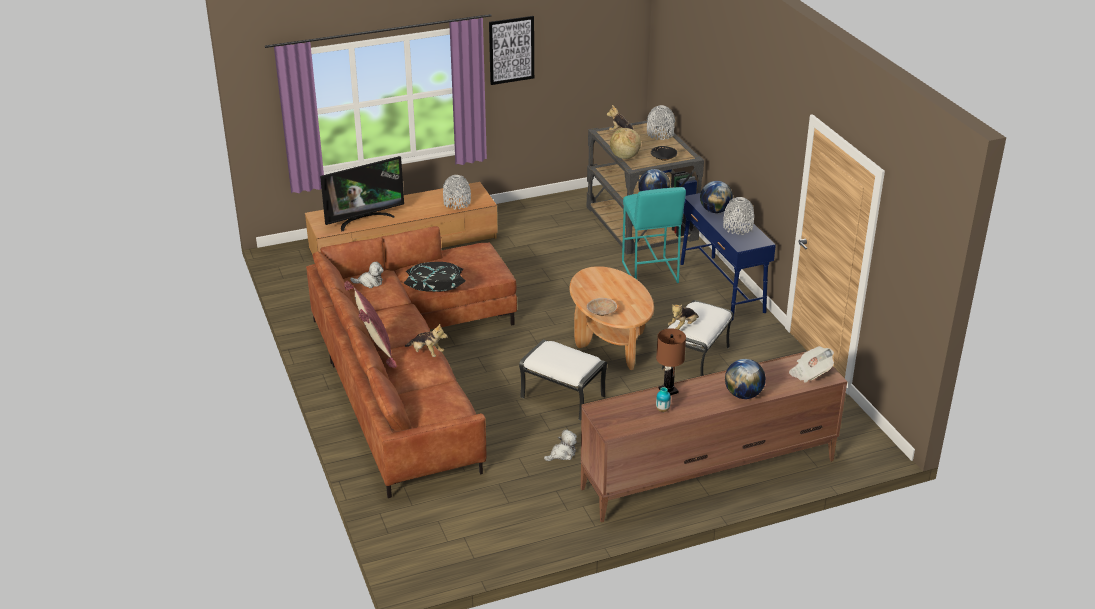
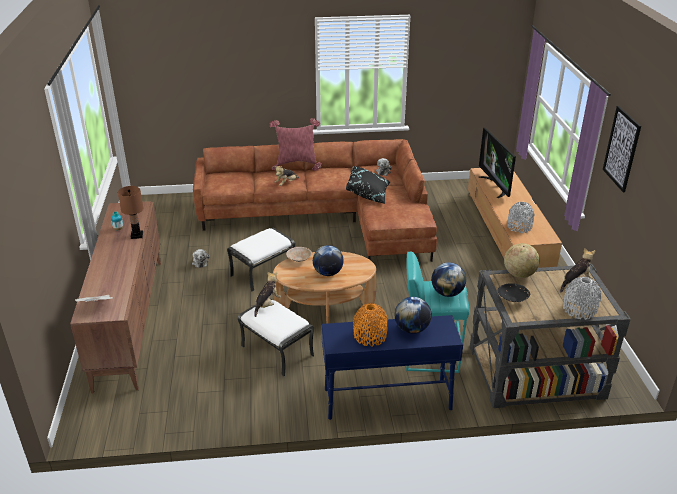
camera: 105 degrees right, 0 degrees up
(683, 326) = (267, 304): plush toy -> plush toy turned 60 degrees clockwise
(737, 228) = (370, 336): grey vase -> orange vase
(743, 394) = (102, 266): globe -> globe (328, 273)

